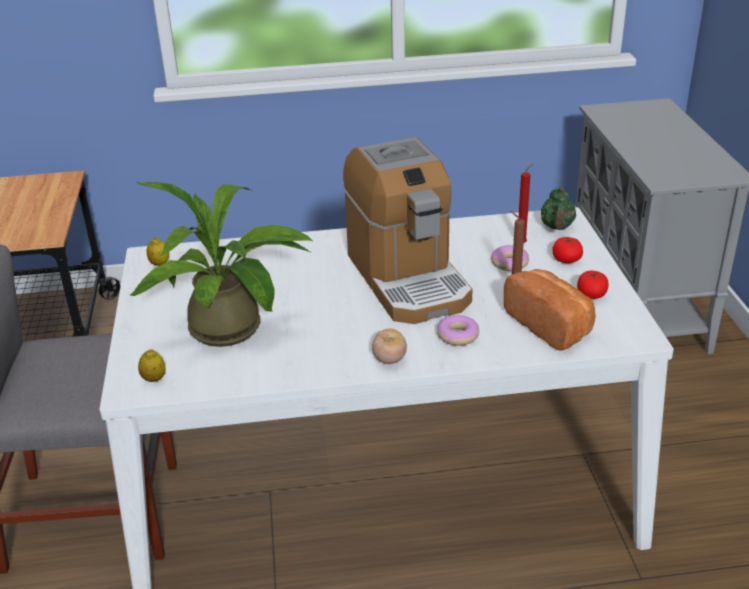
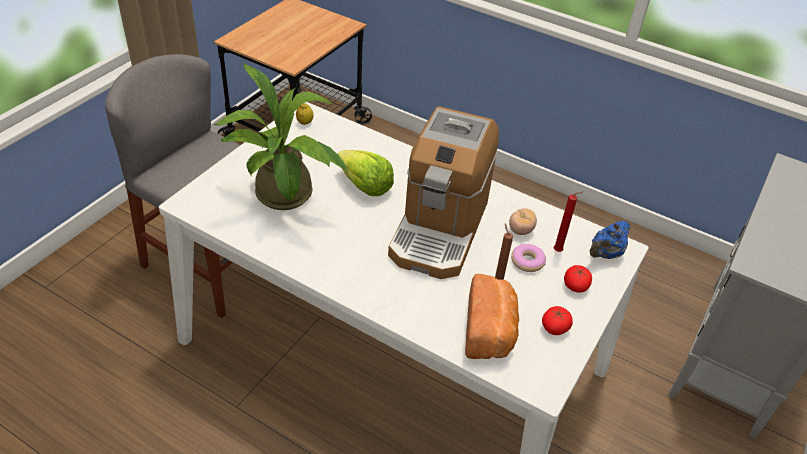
camera: 35 degrees right, 10 degrees up
(154, 379) = (207, 204): lemon -> none
(295, 283) = (364, 186): none -> lettuce
(389, 359) = (349, 283): tomato -> tomato (520, 230)
(457, 336) = (414, 295): donut -> none
(557, 227) = (605, 254): green teapot -> blue teapot

